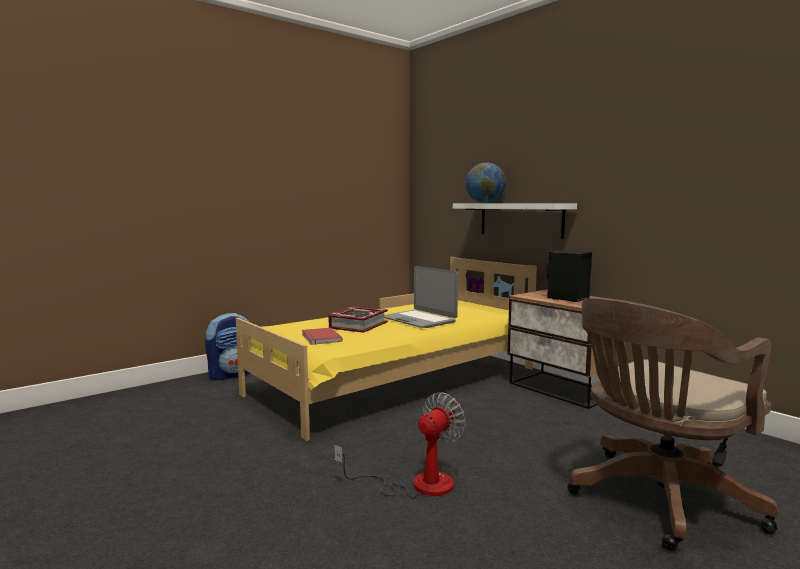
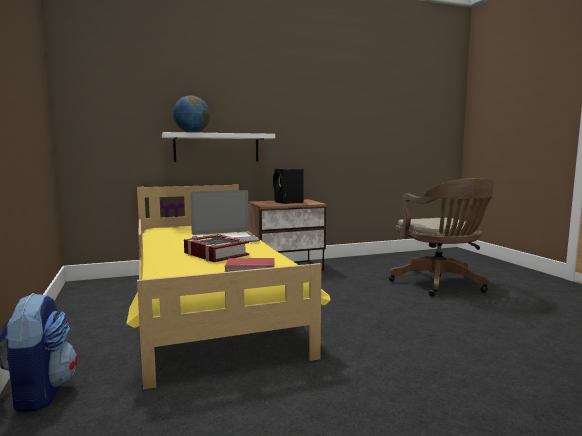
camera: 70 degrees left, 0 degrees up
(417, 484) = (415, 329): fan -> none

